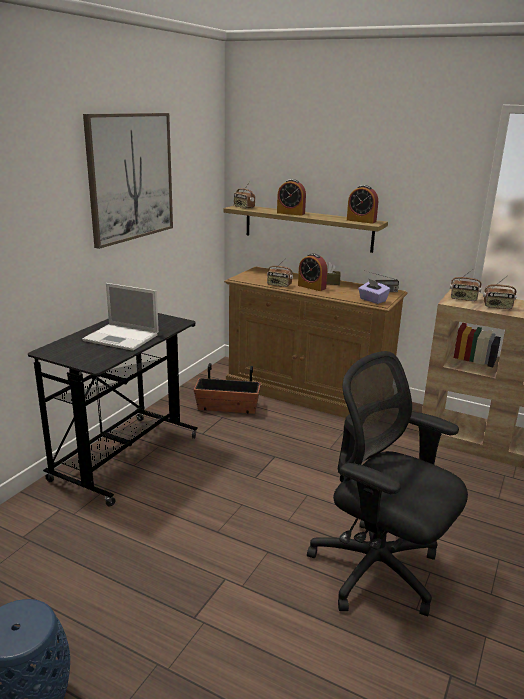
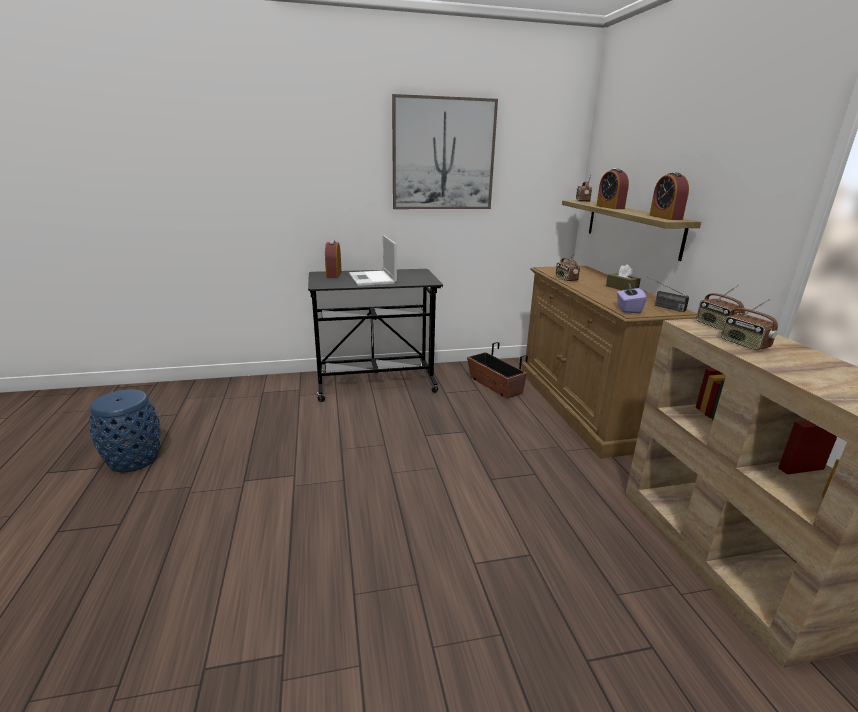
camera: 50 degrees right, 0 degrees up
(311, 287) = (594, 287): alarm clock -> alarm clock (334, 274)
(384, 571) = (385, 552): black office chair -> none

